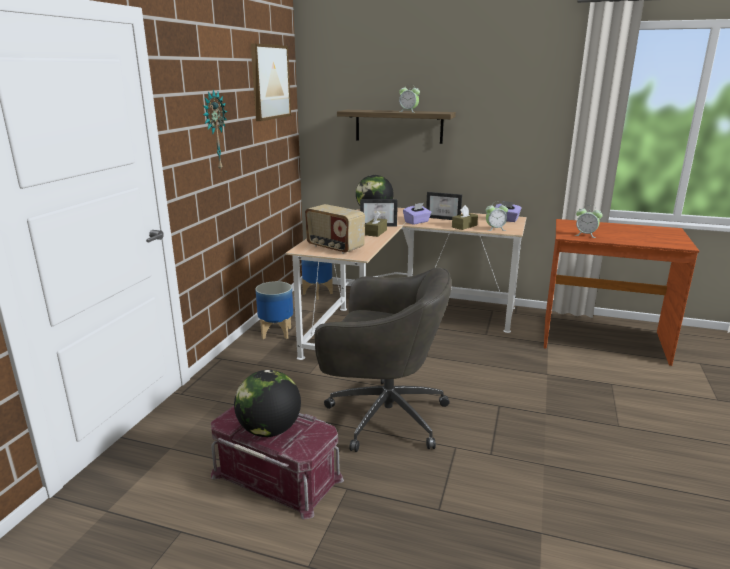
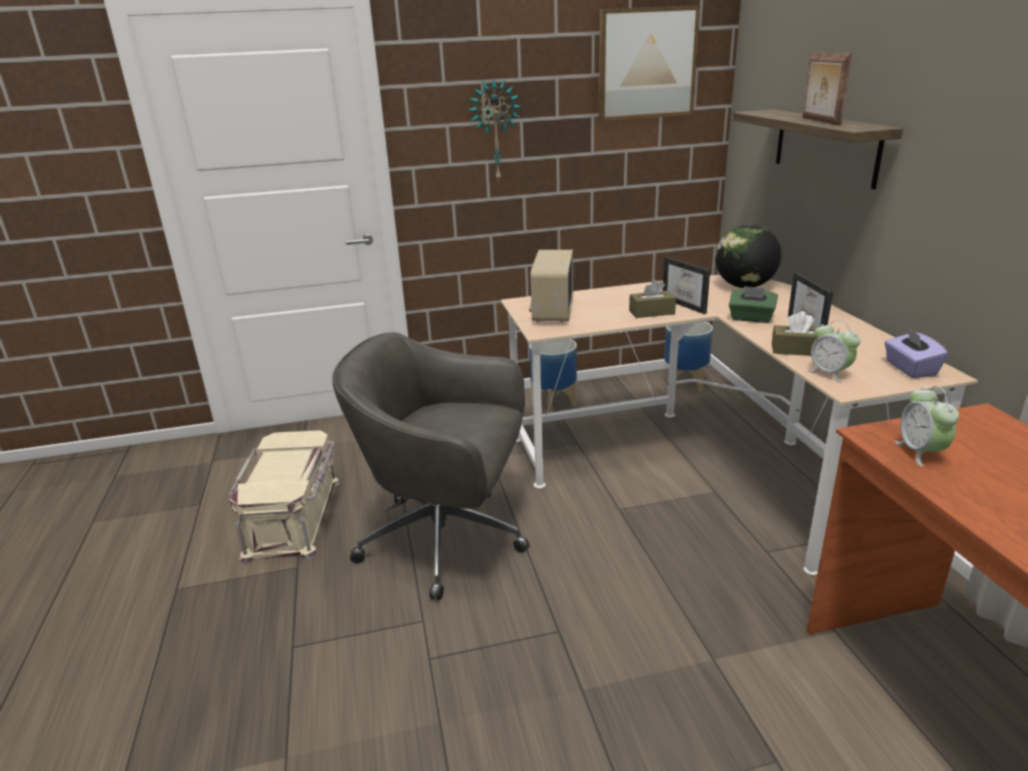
camera: 60 degrees right, 5 degrees up
(269, 430) = (279, 465): globe -> none
(278, 476) = (295, 518): red storage box -> beige storage box
(383, 415) = (447, 539): grey office chair -> grey office chair turned 120 degrees clockwise
(408, 111) = (819, 121): alarm clock -> picture frame
(417, 222) = (751, 318): purple tissue box -> green tissue box

